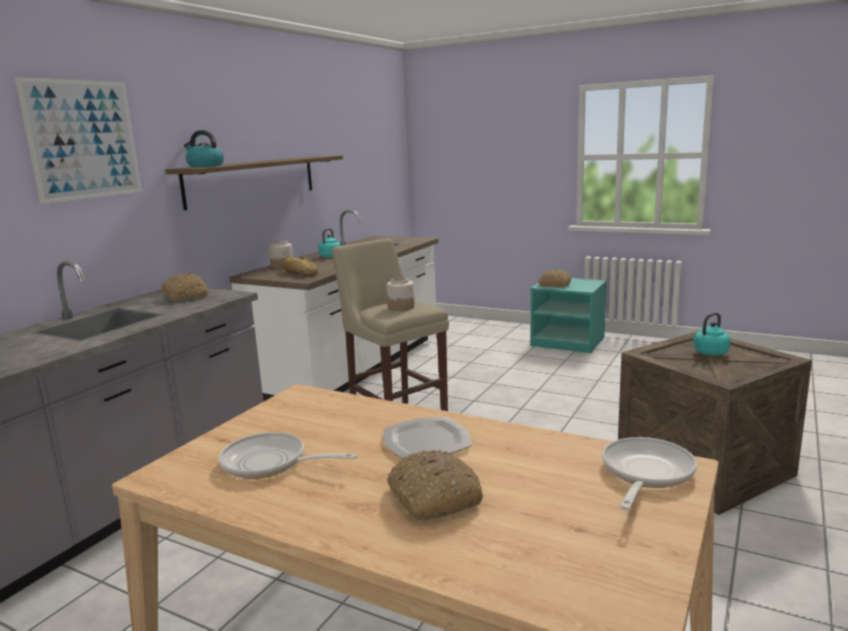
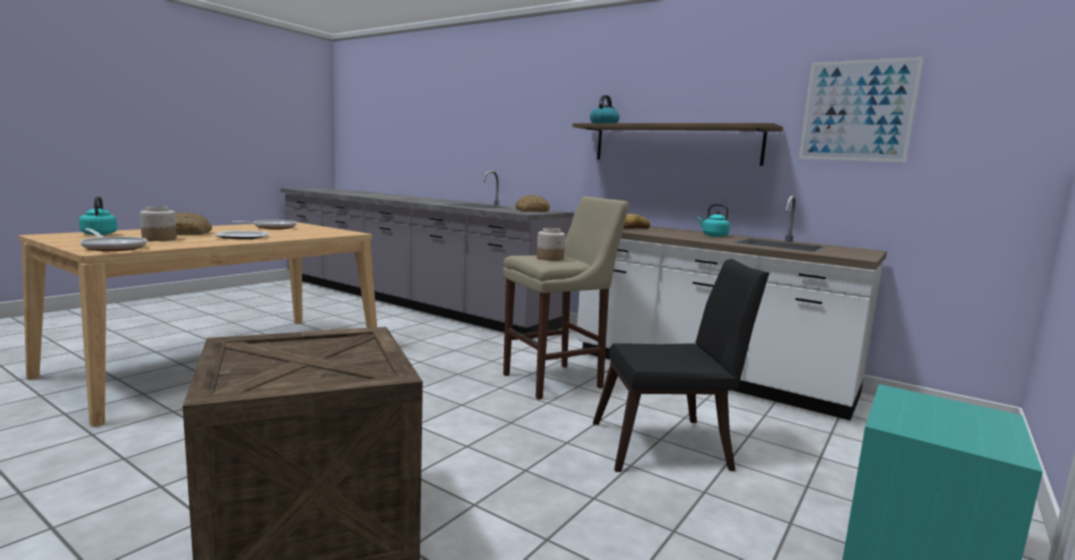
camera: 95 degrees right, 5 degrees down
(83, 140) = (539, 103): picture -> picture (857, 111)
(282, 266) = (664, 228): jar -> jar (159, 239)
(502, 381) = (669, 446): none -> black chair
(554, 284) = (922, 405): bread -> none
(709, 353) = (320, 360): turquoise kettle -> turquoise kettle (100, 234)

